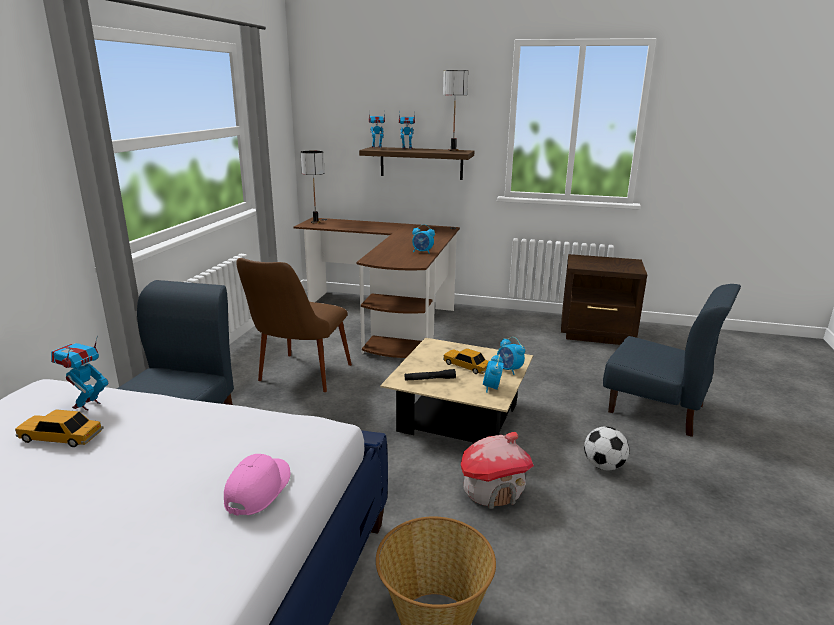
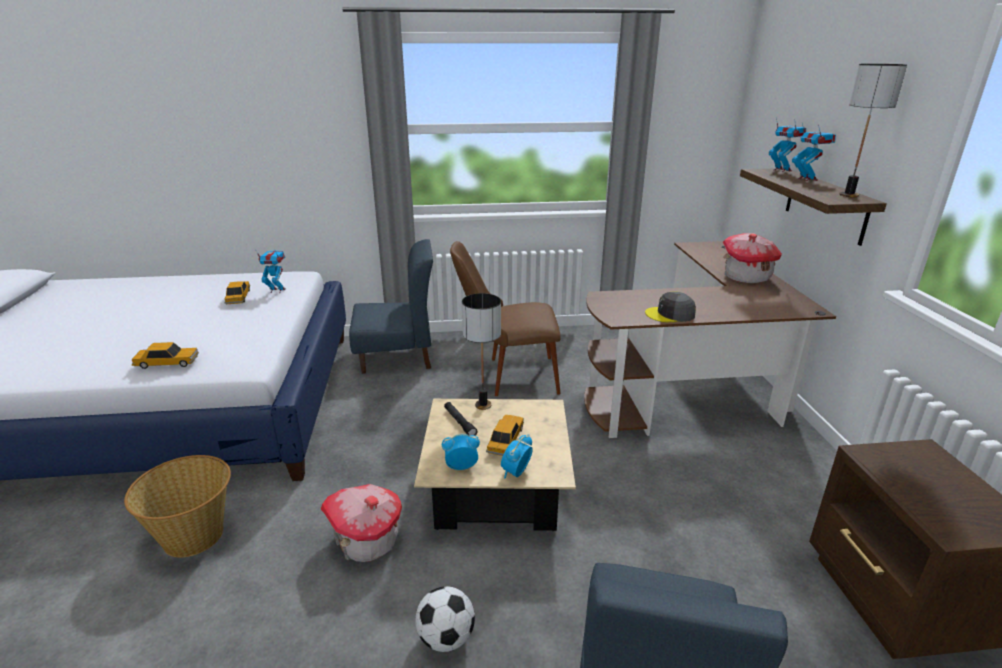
camera: 70 degrees right, 5 degrees up
(258, 489) = (167, 362): pink cap -> toy car
(315, 222) = (706, 246): table lamp -> table lamp (482, 405)
(384, 227) = (746, 277): none -> toy house
(422, 252) = (670, 314): alarm clock -> grey cap

